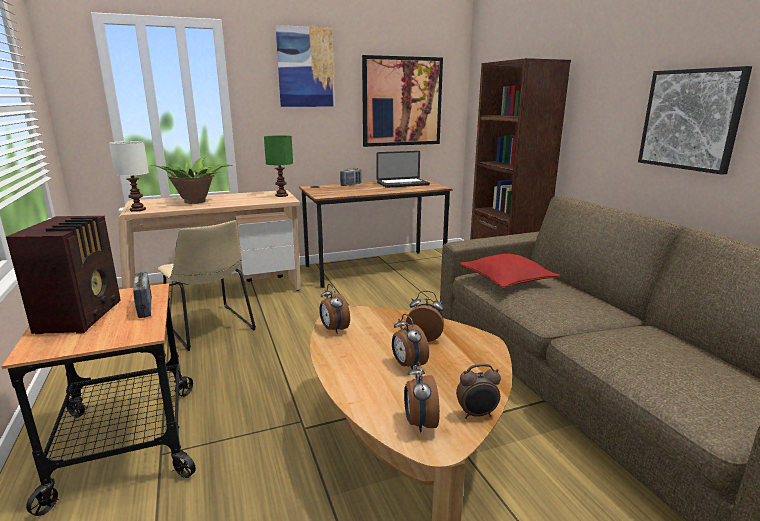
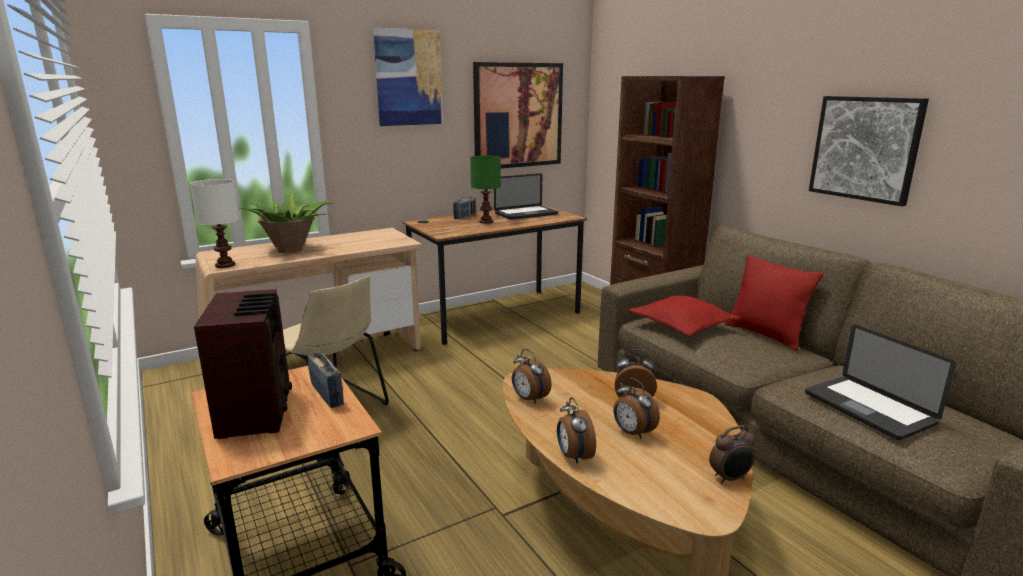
camera: 10 degrees left, 0 degrees up
(282, 195) = (393, 236): green table lamp -> green table lamp (486, 222)
(419, 423) = (679, 494): alarm clock -> alarm clock (573, 456)
(584, 293) = (765, 334): none -> red pillow
(652, 364) = (868, 408): none -> laptop

